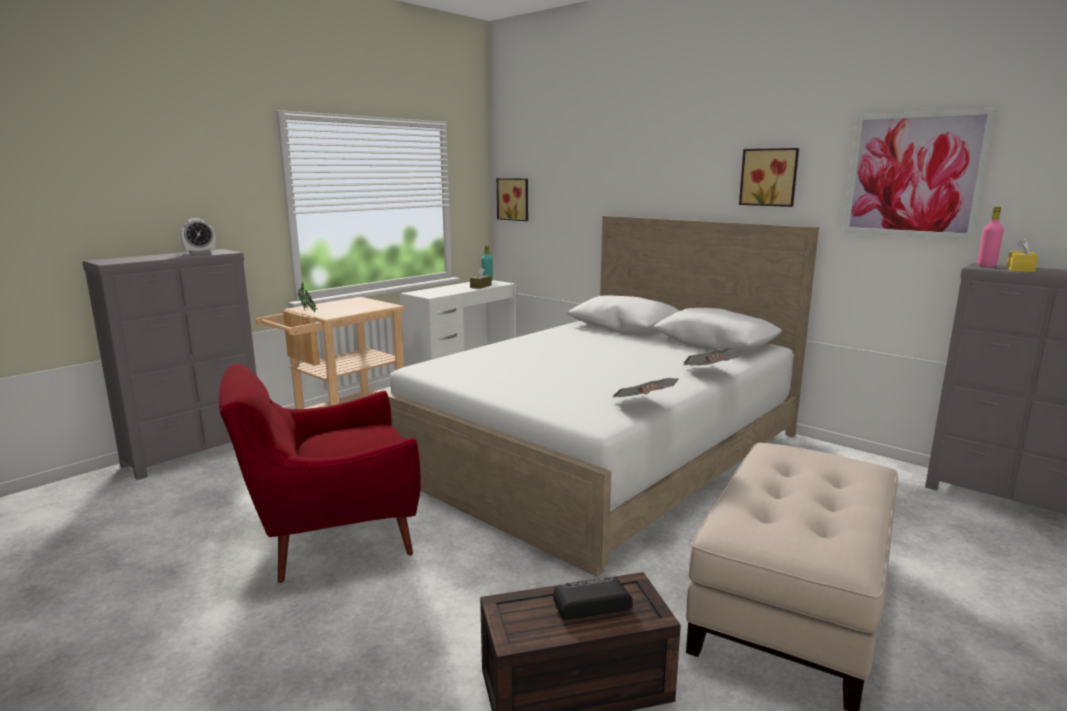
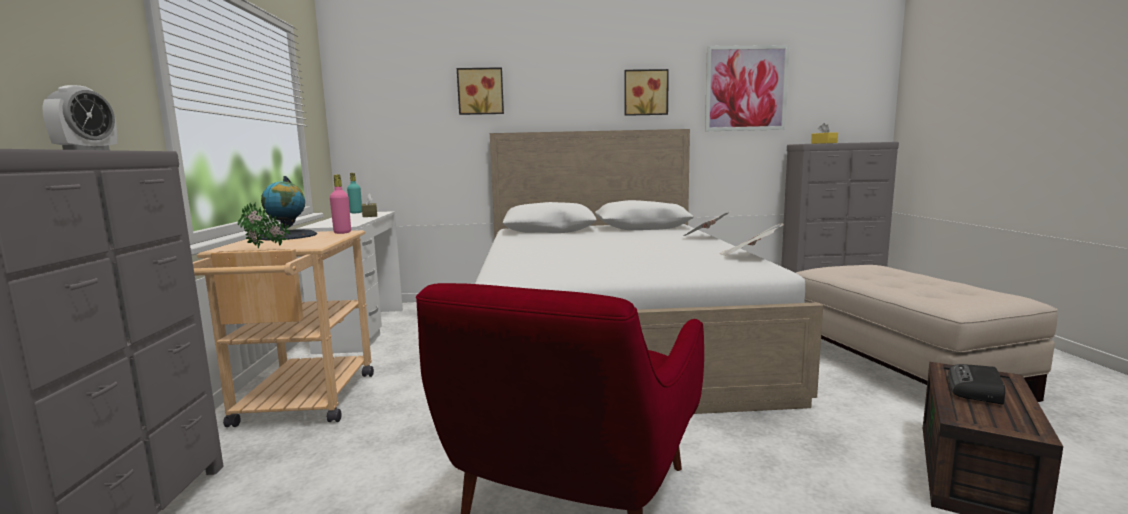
camera: 45 degrees left, 5 degrees down
(355, 302) = (288, 236): none -> globe
(514, 199) = (364, 124): picture -> picture (480, 91)
(986, 266) = (804, 143): pink bottle -> pink bottle (342, 232)

